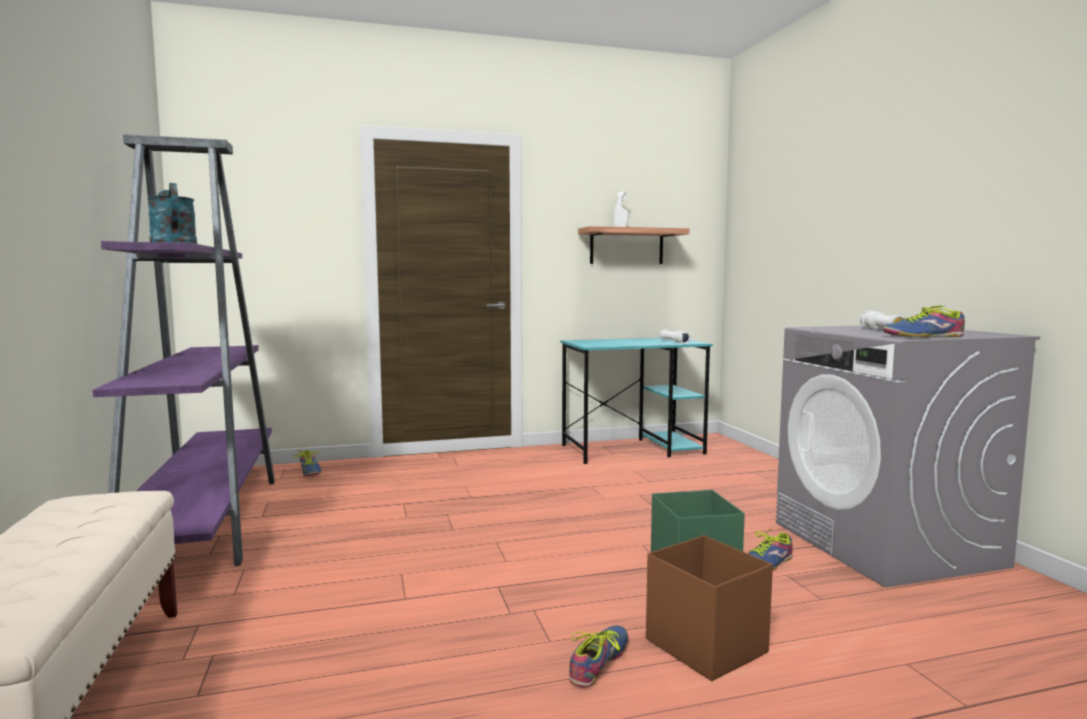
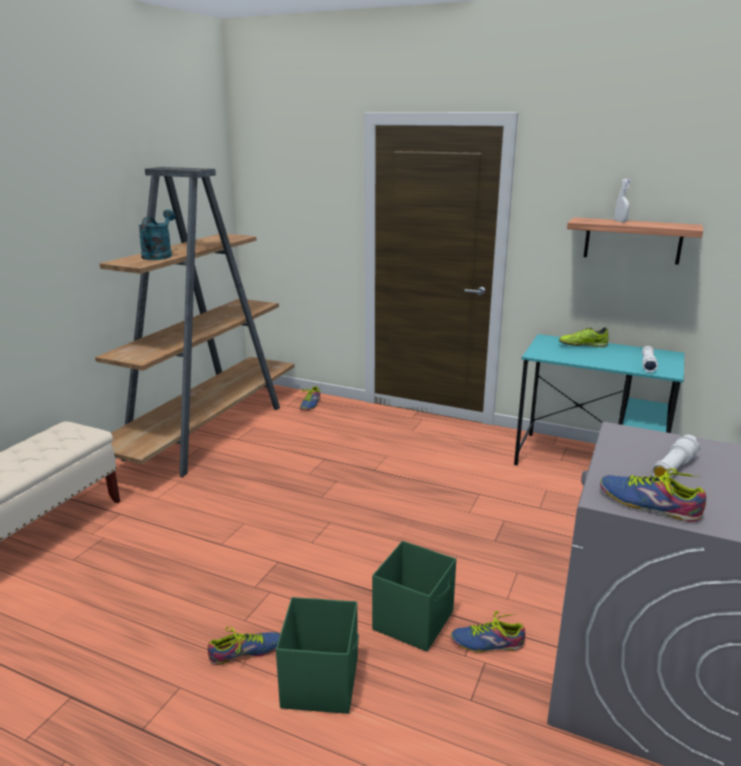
camera: 40 degrees right, 15 degrees up
(204, 520) = (208, 431): purple bookcase -> brown bookcase
(608, 340) = (582, 345): none -> shoe
(705, 645) = (321, 681): brown storage box -> green storage box

